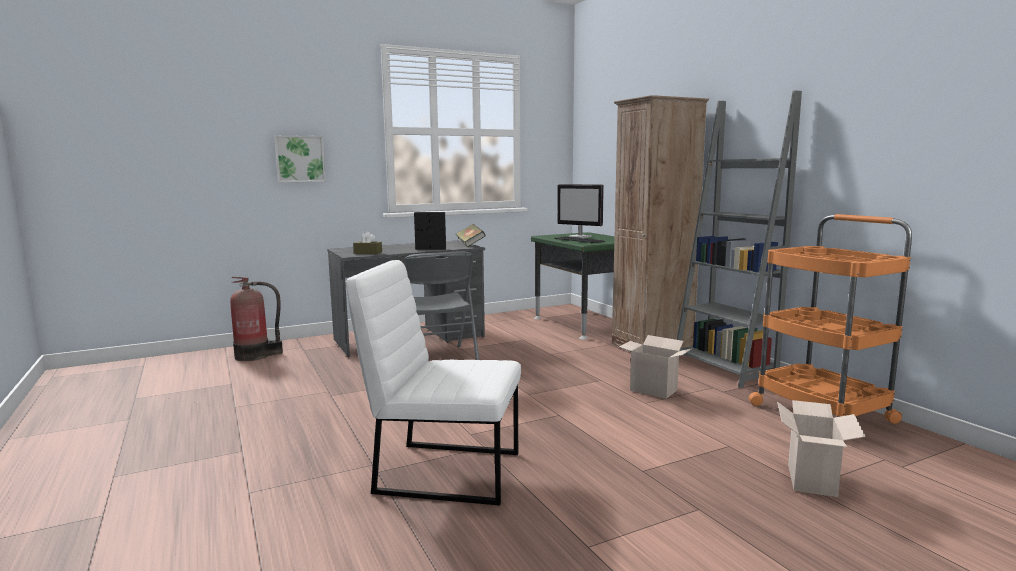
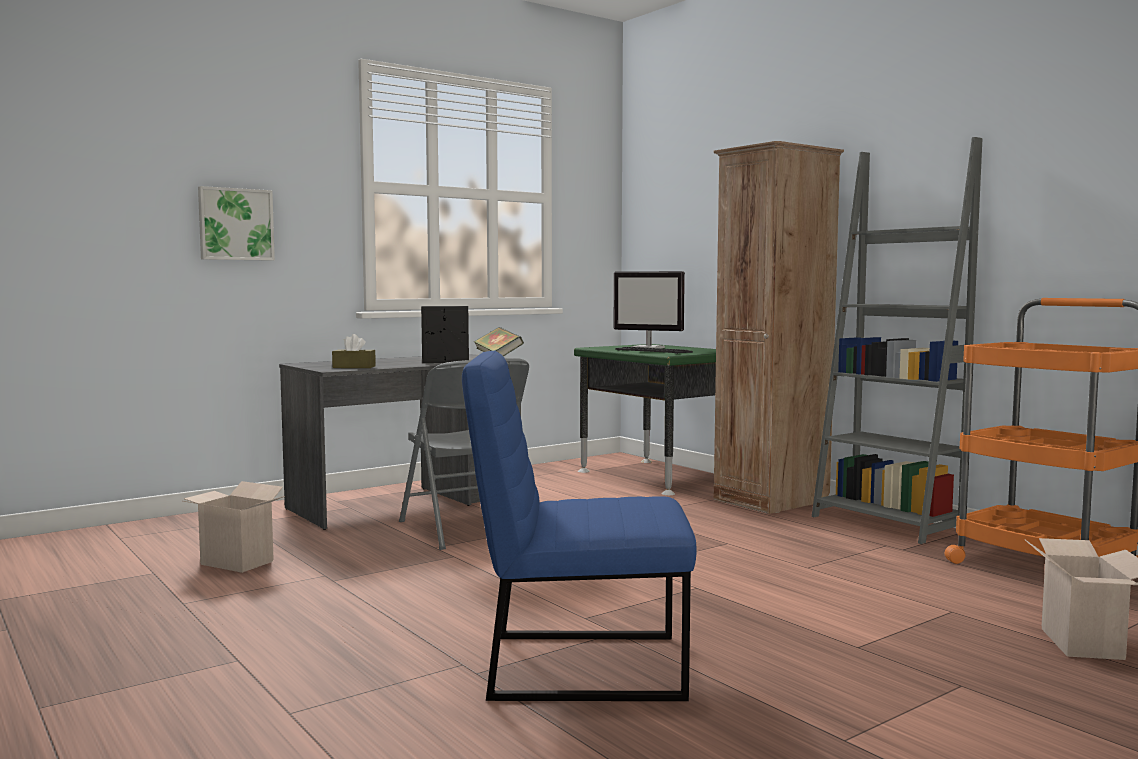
camera: 10 degrees left, 5 degrees down
(255, 356) = (168, 534): fire extinguisher -> none
(444, 471) = (578, 665): white chair -> blue chair
(651, 390) = (806, 552): cardboard box -> cardboard box (234, 563)

